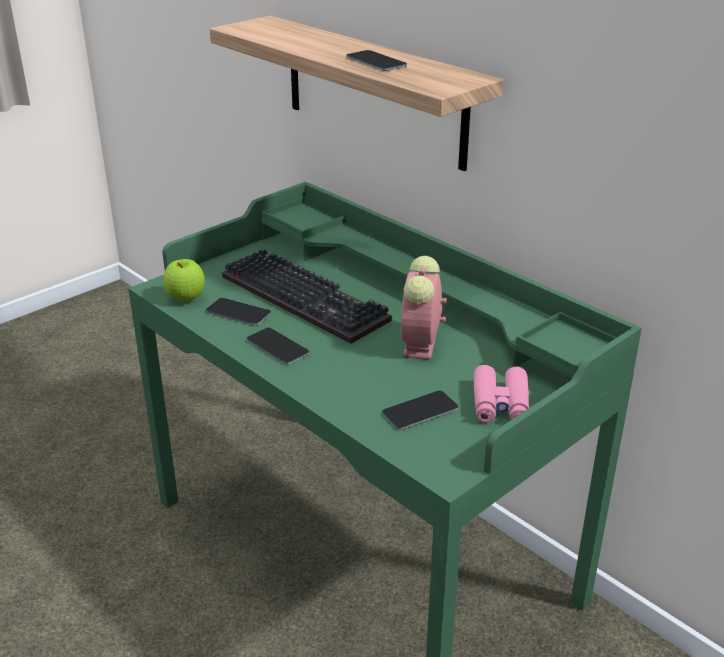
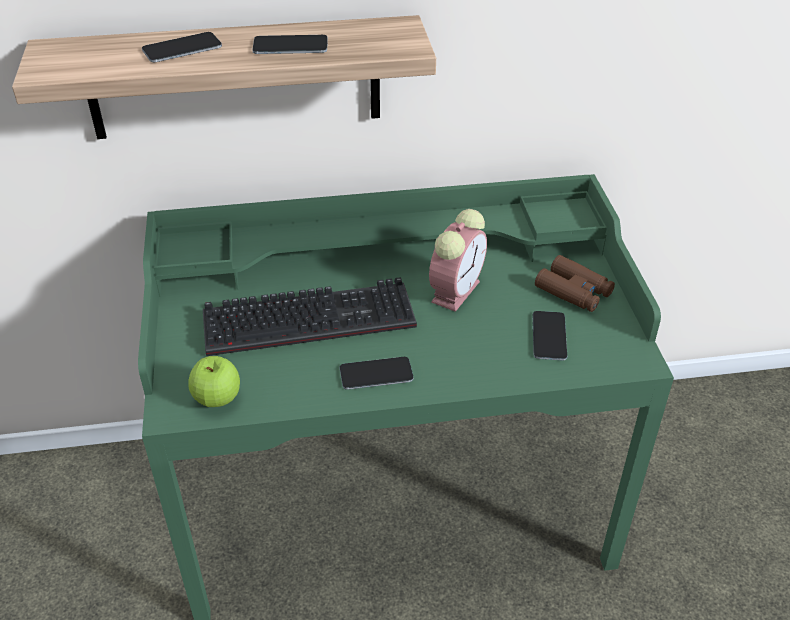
camera: 55 degrees left, 10 degrees up
(238, 312) = (287, 373): phone -> phone (182, 48)
(420, 345) = (456, 290): alarm clock -> alarm clock turned 105 degrees counterclockwise
(500, 404) = (574, 291): pink binoculars -> brown binoculars

